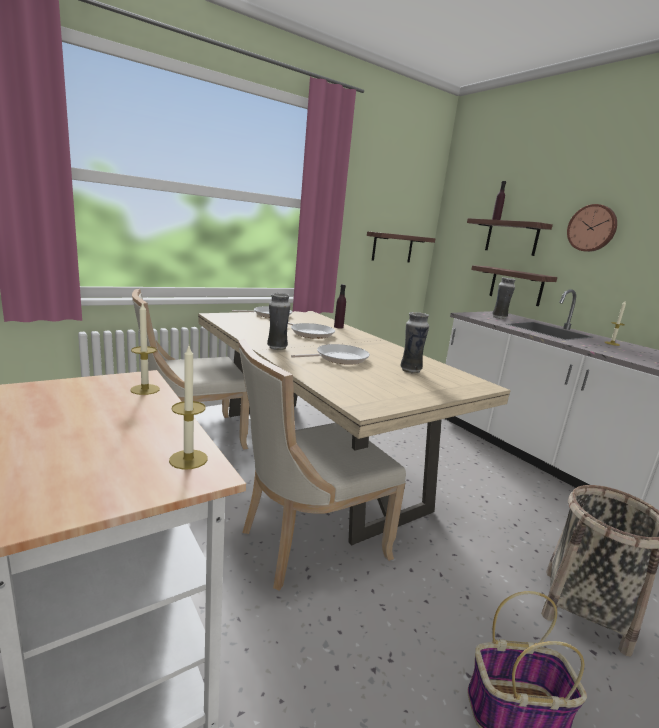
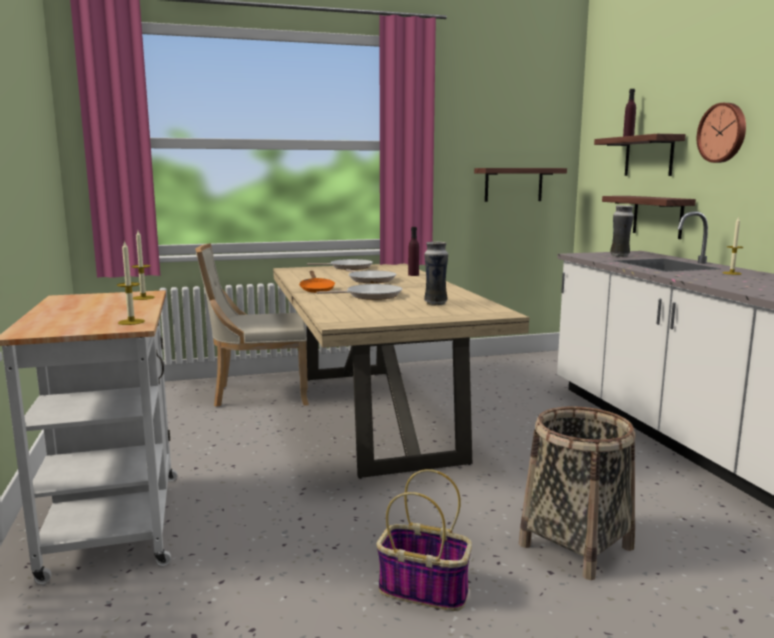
camera: 20 degrees right, 5 degrees down
(277, 348) = (316, 289): vase -> orange frying pan
(307, 542) = (317, 472): beige chair -> none

